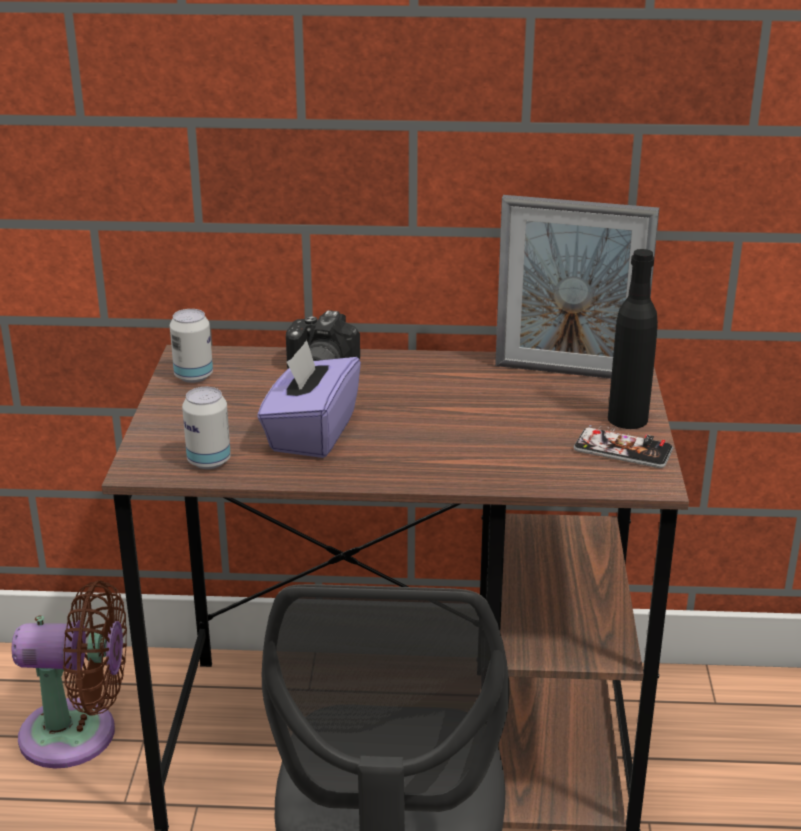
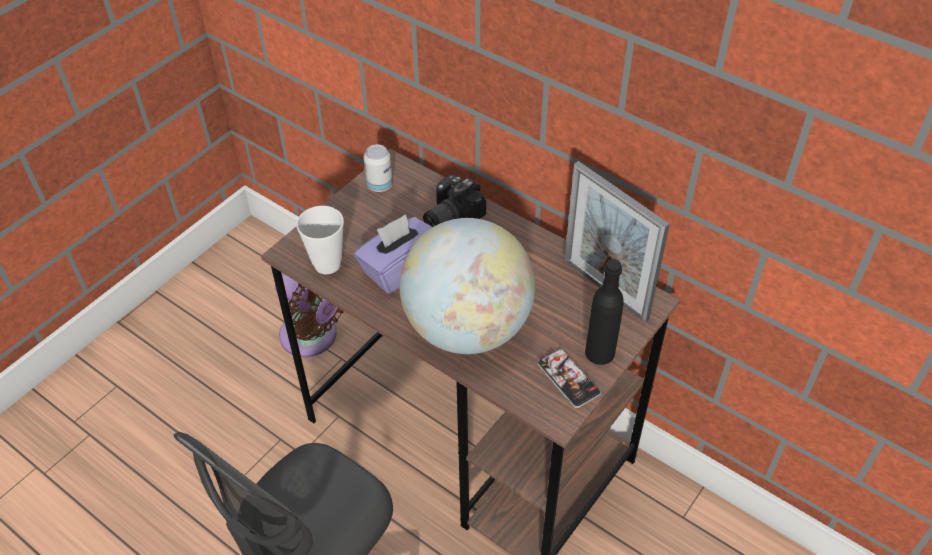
camera: 35 degrees right, 20 degrees up
(209, 461) = (327, 264): can -> cup
(458, 452) = (467, 328): none -> globe

